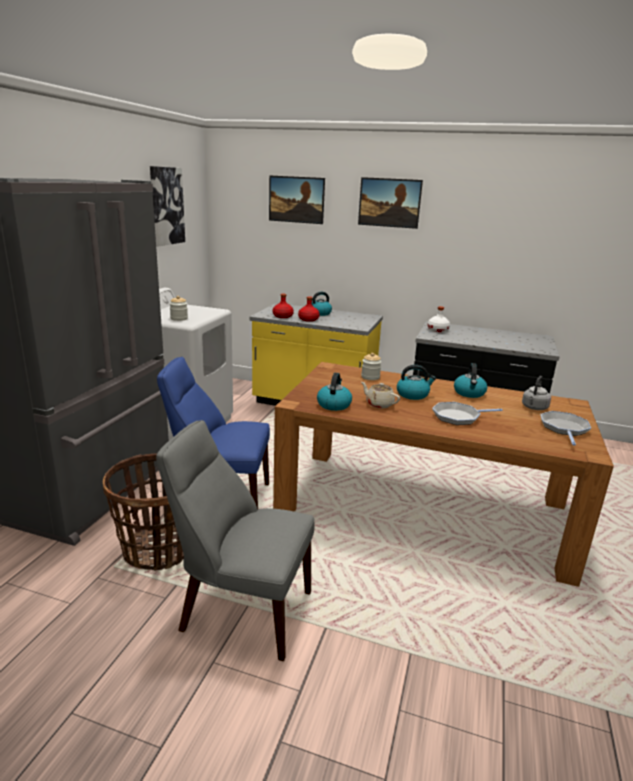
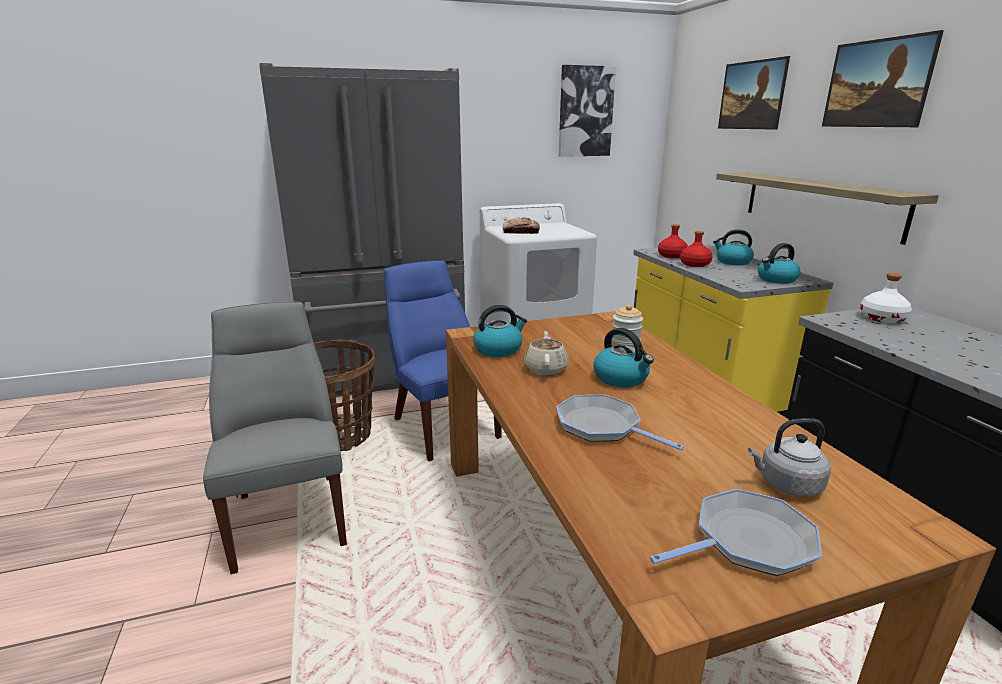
camera: 55 degrees right, 0 degrees up
(179, 318) = (521, 232): jar -> bread
(363, 270) = (820, 204): none -> shelf
(469, 393) = (718, 413): kettle -> kettle (776, 279)

